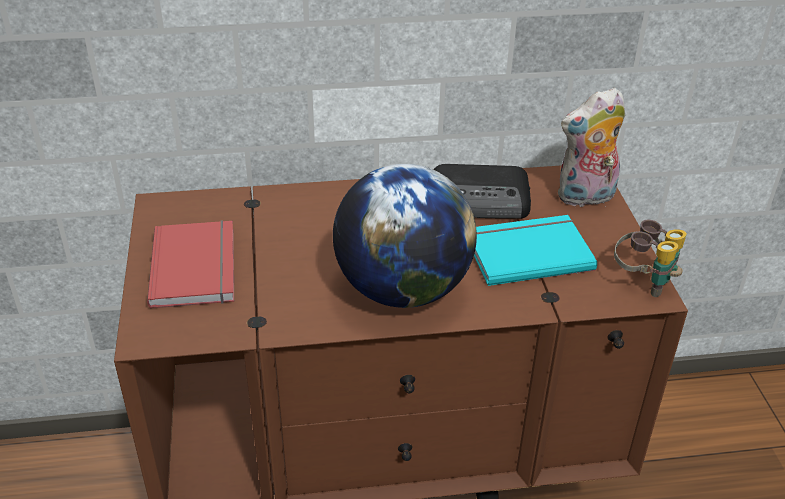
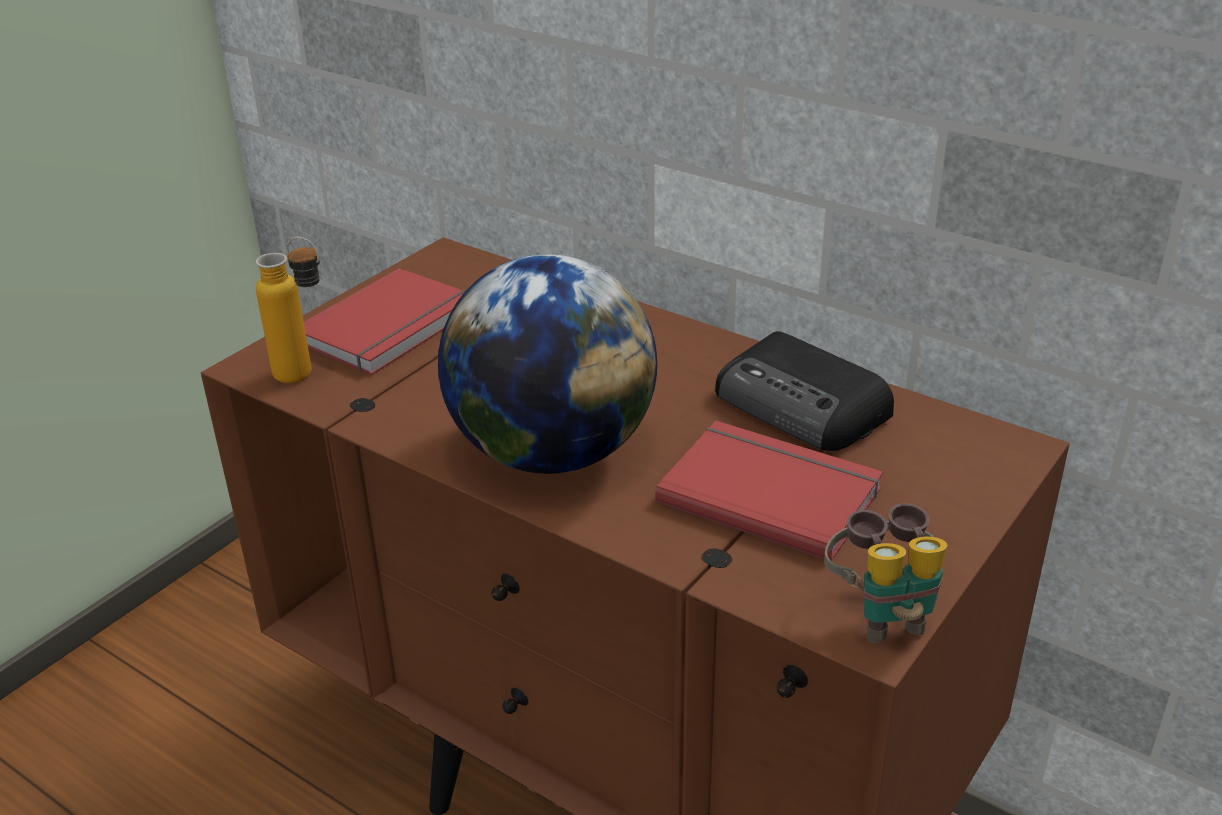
camera: 45 degrees right, 5 degrees down
(195, 324) = (307, 377): none -> bottle
(526, 251) = (770, 491): turquoise book -> red book
(585, 197) = (965, 471): plush toy -> none

